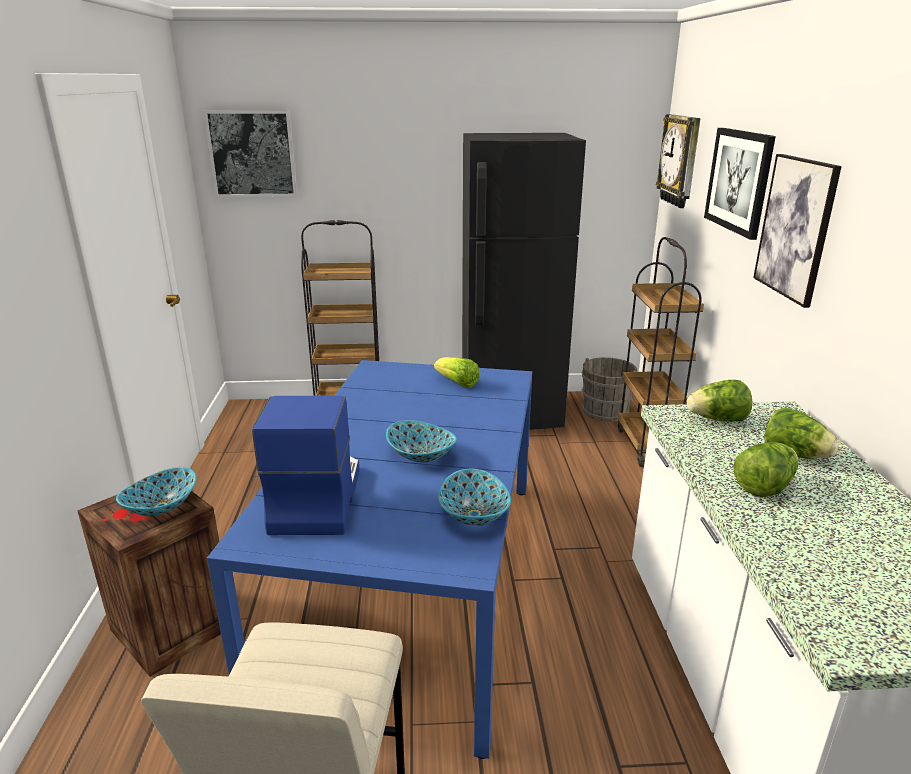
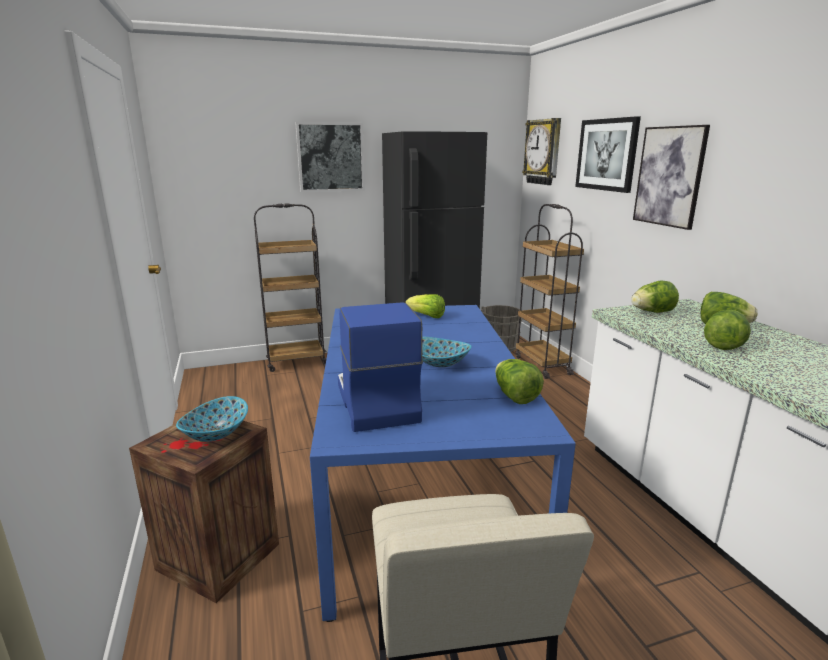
camera: 15 degrees left, 5 degrees down
(252, 153) = (206, 149): picture -> picture (330, 157)
(473, 515) = (515, 396): bowl -> lettuce

